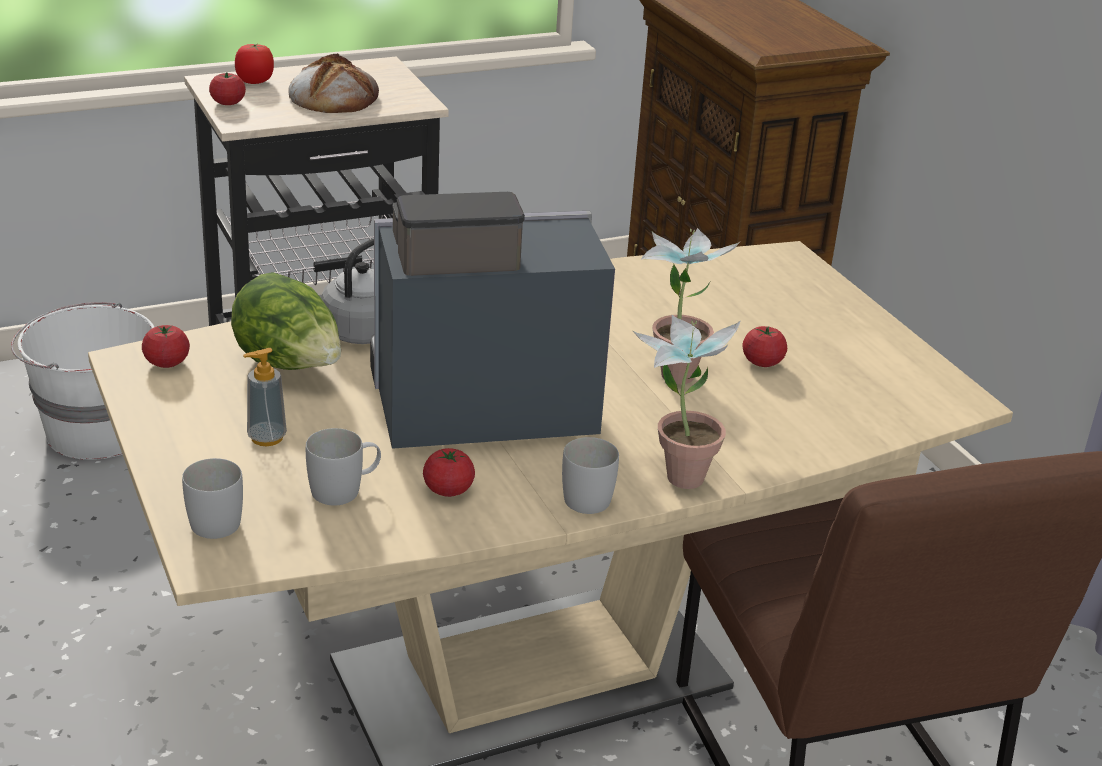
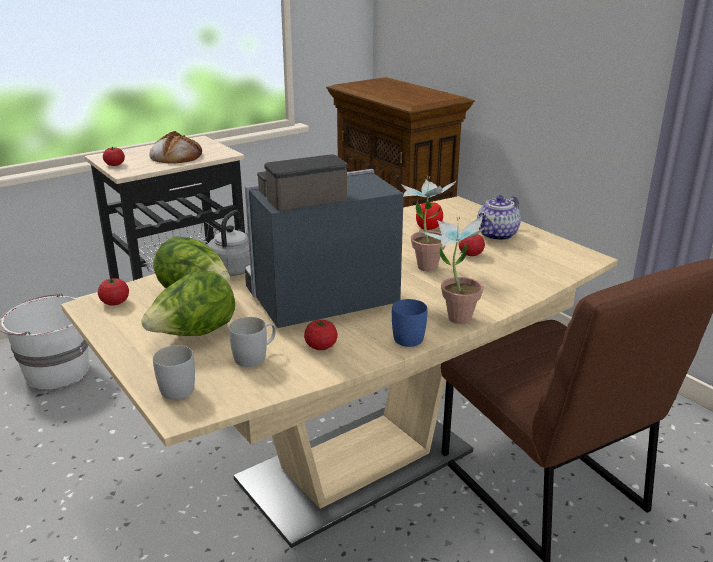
camera: 10 degrees left, 5 degrees down
(255, 81) = (127, 154): tomato -> tomato (428, 228)
(266, 437) = (194, 334): soap dispenser -> lettuce
(584, 494) = (405, 336): white mug -> blue mug
(826, 332) = (497, 235): none -> teapot

